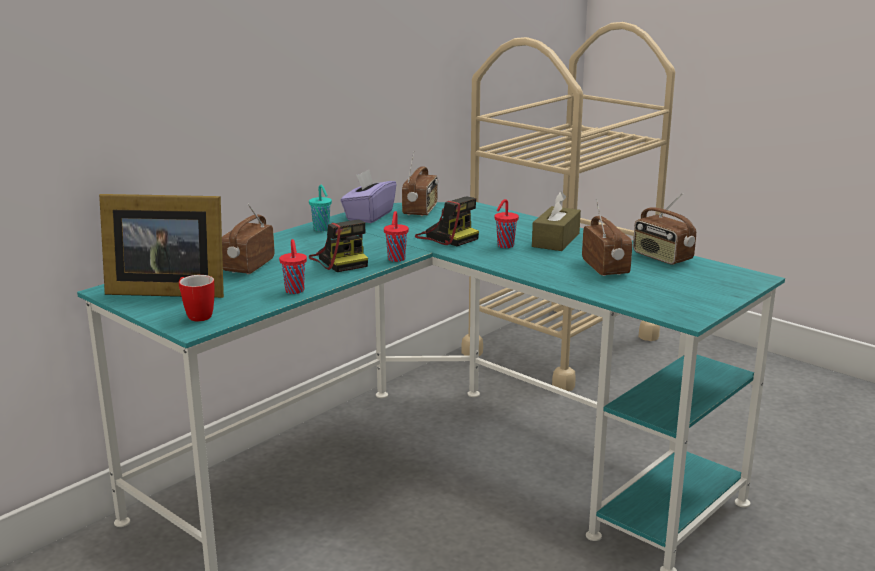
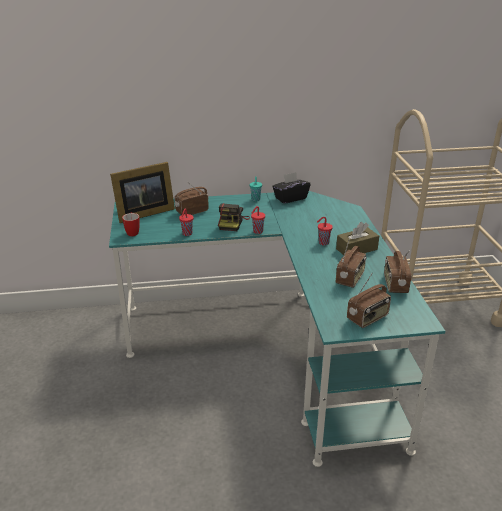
camera: 40 degrees right, 10 degrees up
(165, 290) = (142, 213): picture frame -> picture frame turned 75 degrees counterclockwise
(369, 216) = (290, 198): purple tissue box -> black tissue box
(421, 210) = (321, 203): radio -> radio (368, 318)
(446, 237) = (304, 226): camera -> none

